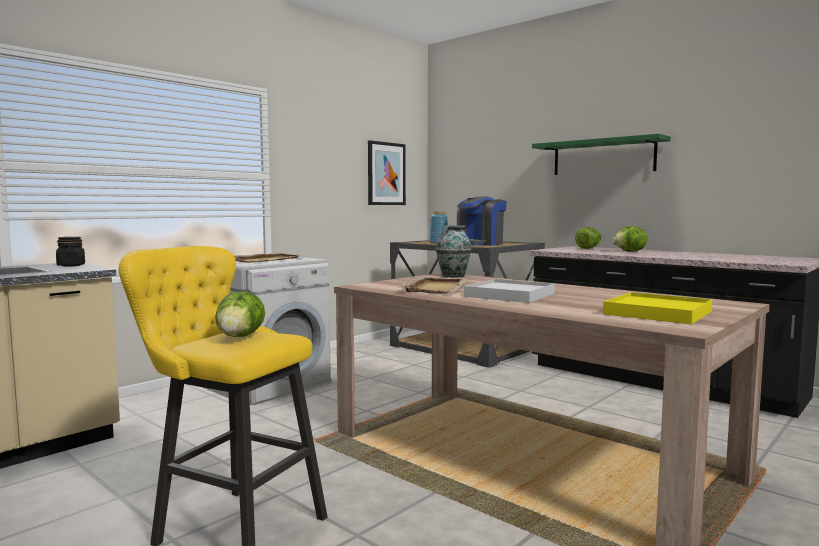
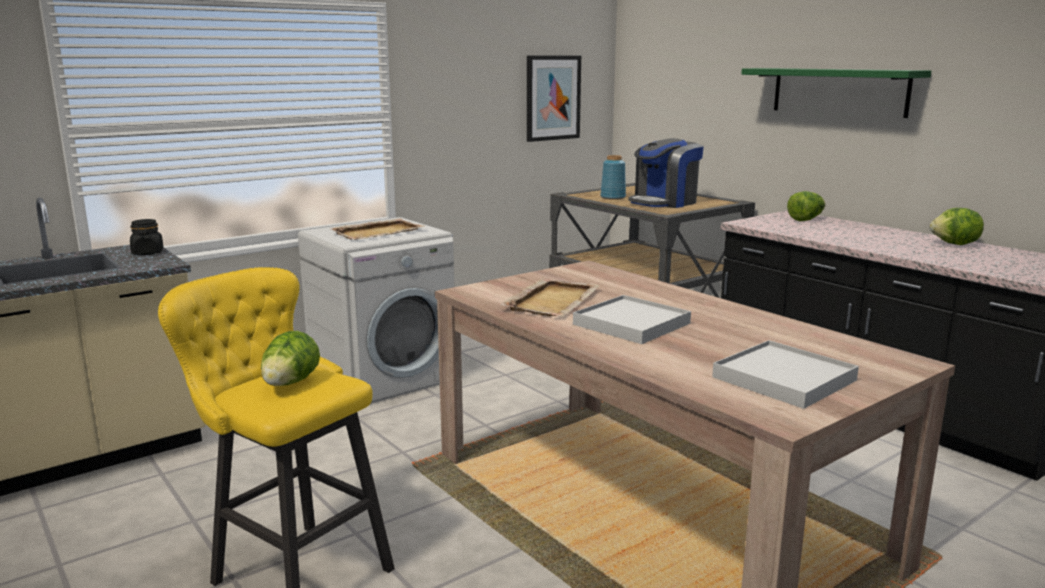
camera: 10 degrees right, 10 degrees up
(452, 276) = (593, 271): vase -> none
(630, 252) = (854, 233): lettuce -> lettuce (955, 244)
(658, 313) = (784, 379): yellow tray -> white tray

